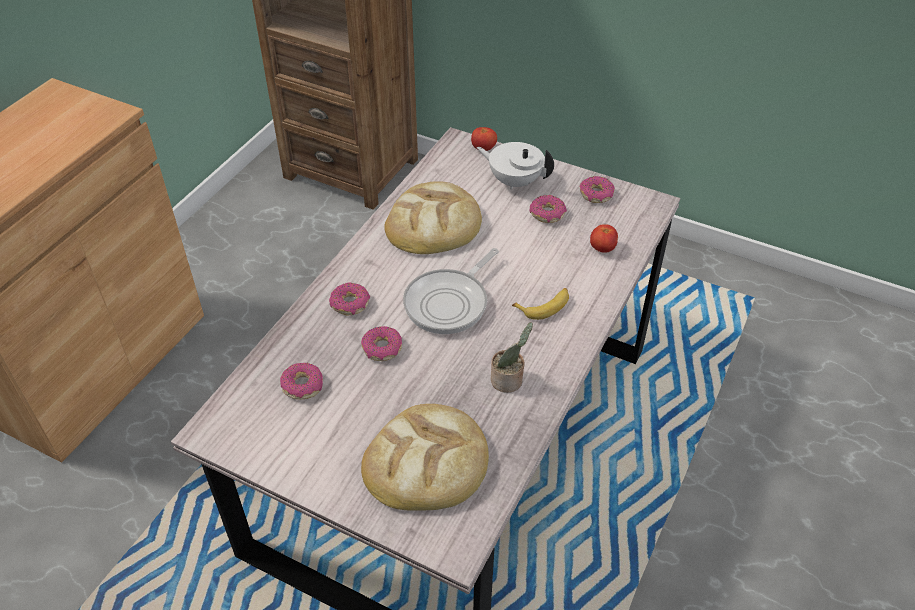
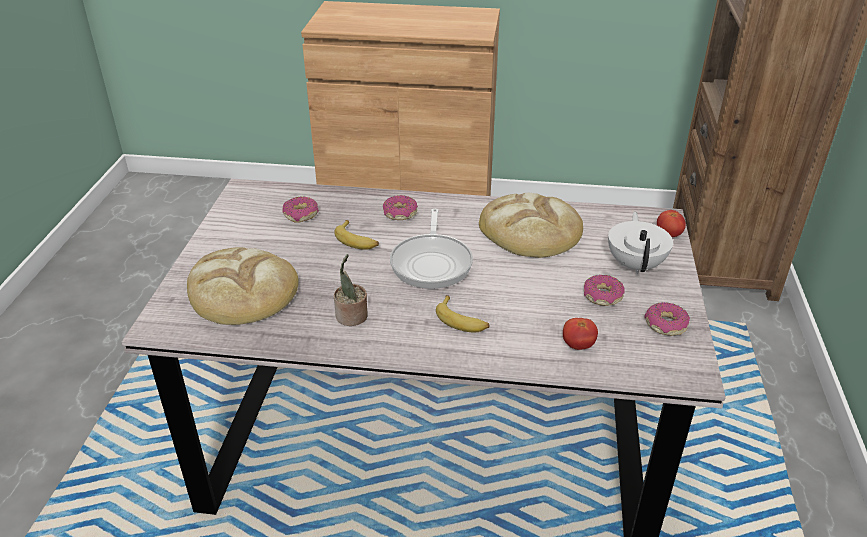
camera: 70 degrees right, 10 degrees down
(382, 349) = (357, 240): donut -> banana
(449, 303) = (432, 262): frying pan -> frying pan turned 105 degrees counterclockwise

